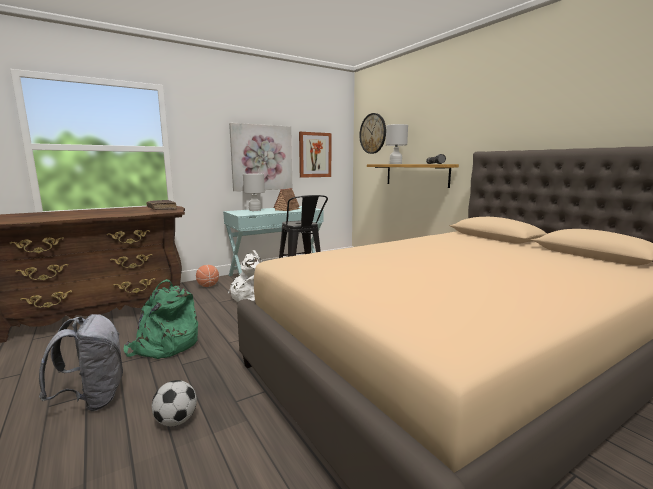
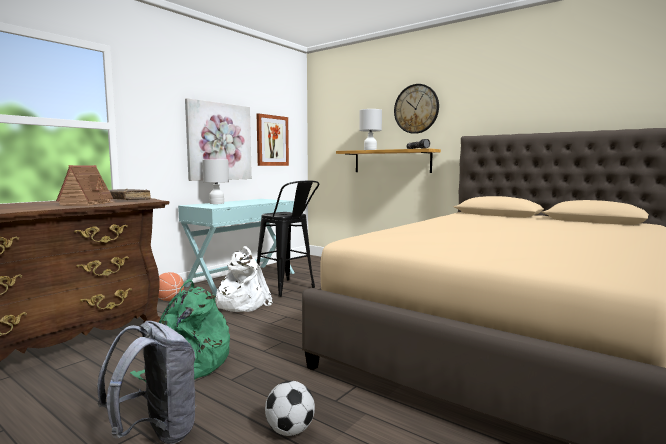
camera: 20 degrees left, 5 degrees down
(287, 209) = (254, 201): toy house -> toy house (87, 204)
(373, 133) = (334, 119): wall clock -> wall clock (416, 109)

